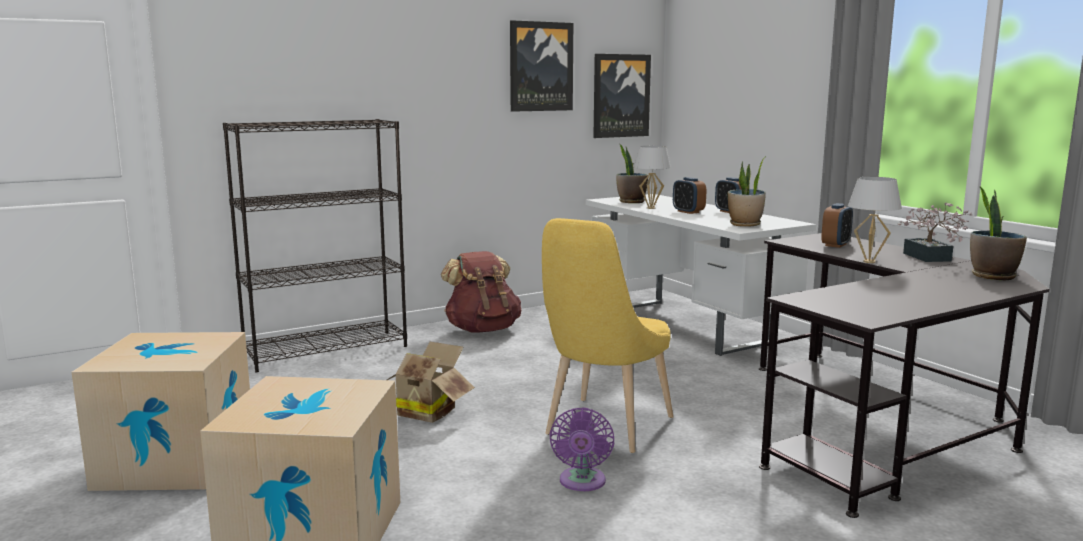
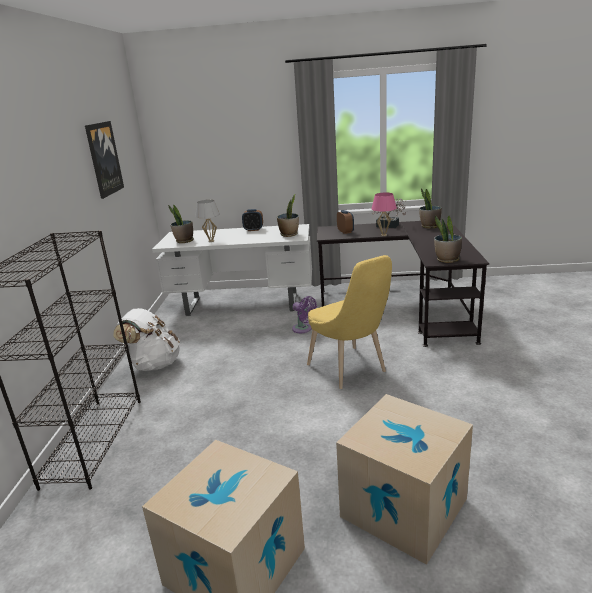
camera: 55 degrees left, 10 degrees up
(427, 411) = (266, 421): cardboard box -> none
(482, 330) = (154, 364): brown backpack -> white backpack
(582, 483) = (405, 396): purple fan -> purple fan (303, 329)
(621, 96) = (135, 169): picture -> none
(688, 212) = (237, 237): alarm clock -> none
(824, 304) = (447, 260): none -> potted plant
(869, 261) = (384, 235): white table lamp -> pink table lamp

